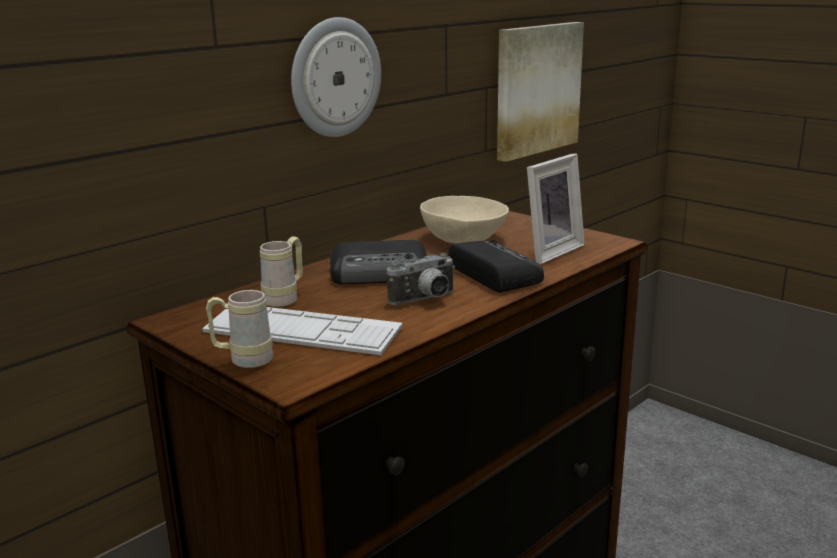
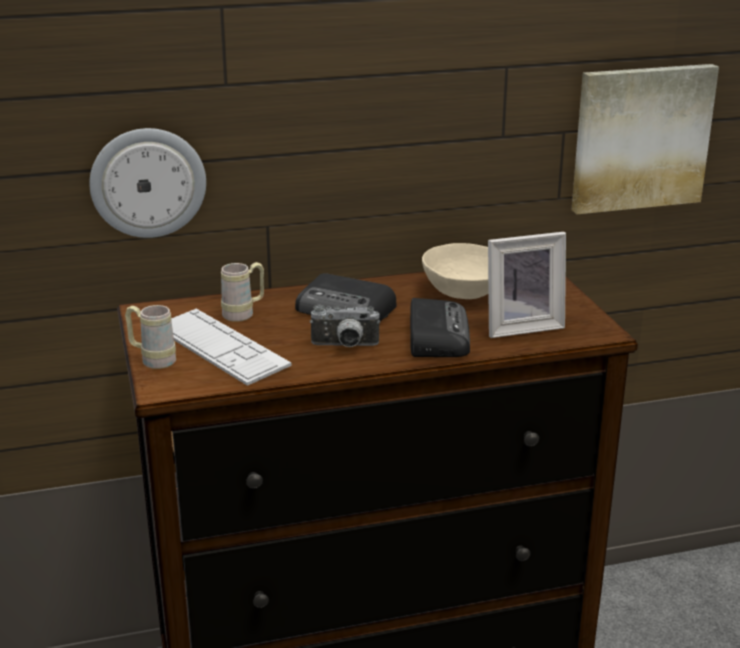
camera: 30 degrees right, 5 degrees up
(335, 78) = (352, 116): wall clock -> wall clock (148, 182)

